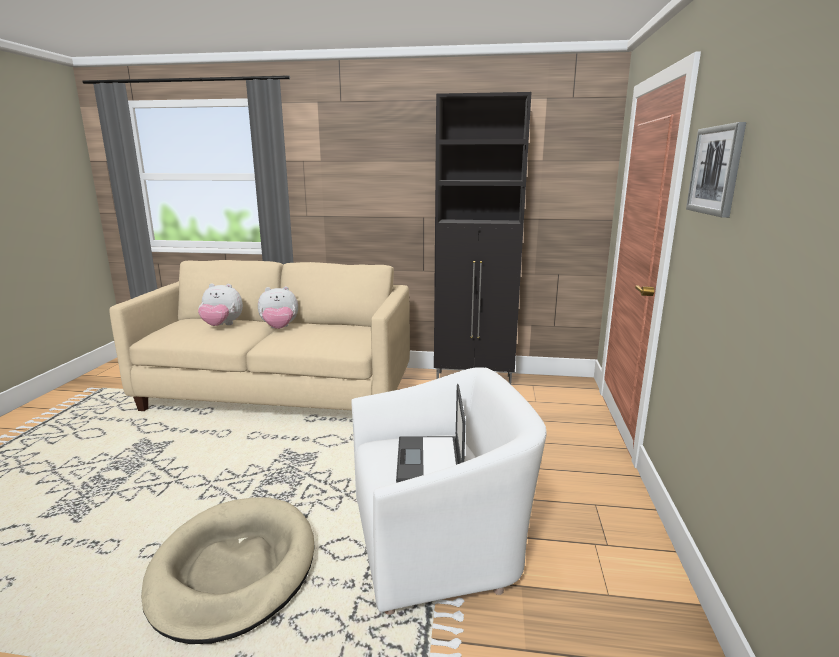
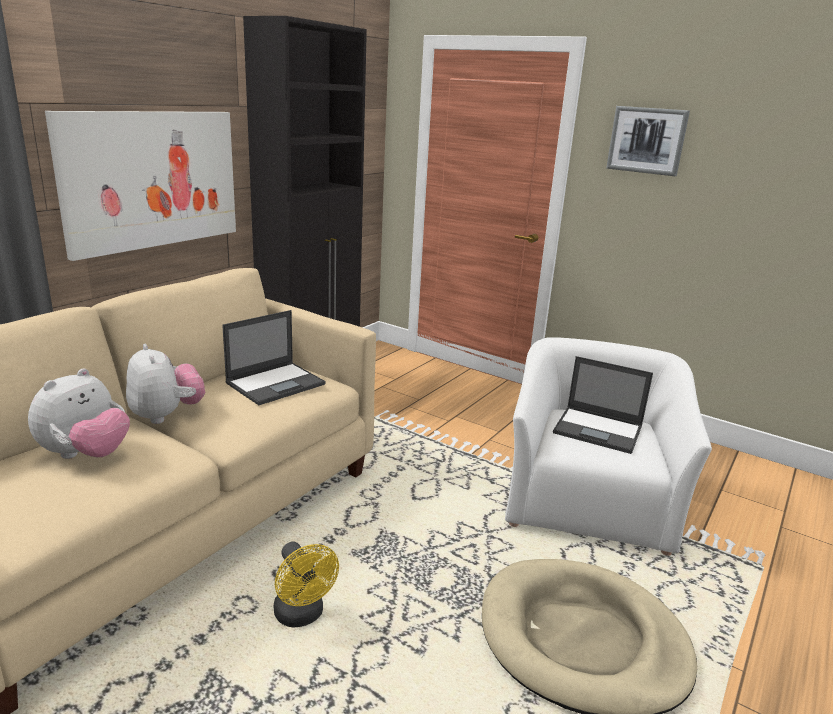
camera: 65 degrees left, 5 degrees up
(222, 452) = (302, 616): none -> yellow fan
(279, 328) = (166, 415): plush toy -> plush toy turned 45 degrees counterclockwise
(336, 334) = (276, 383): none -> laptop
(367, 205) = (152, 179): none -> picture

